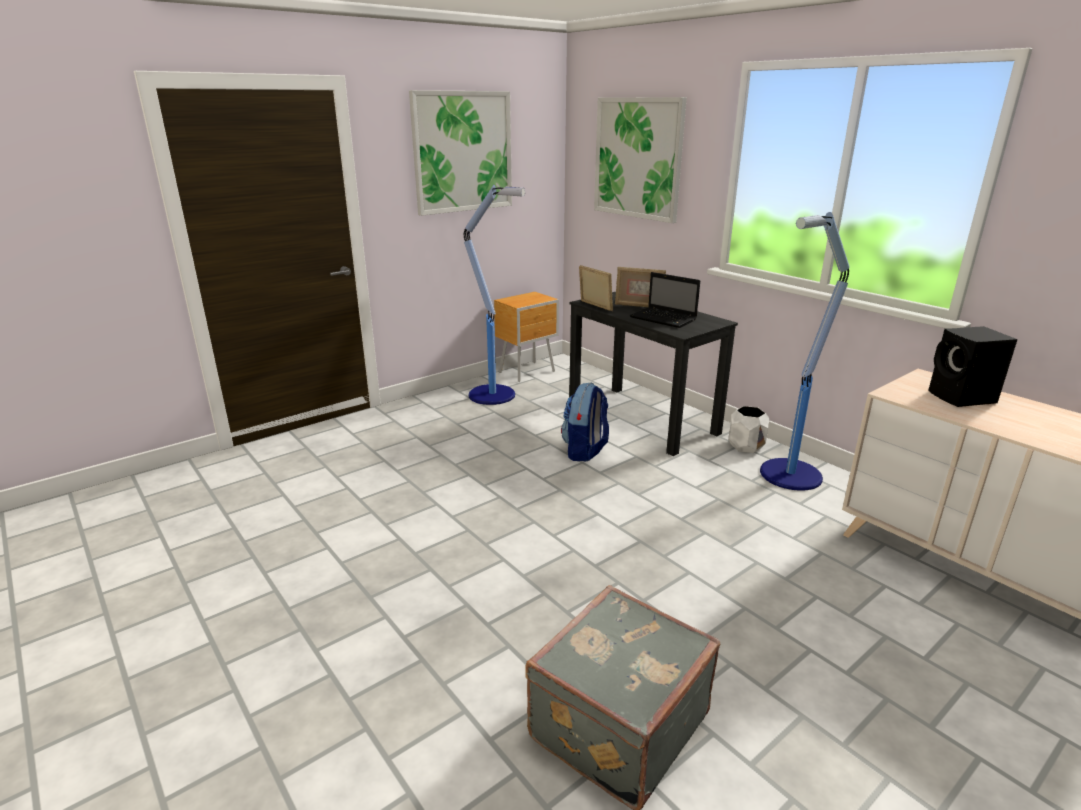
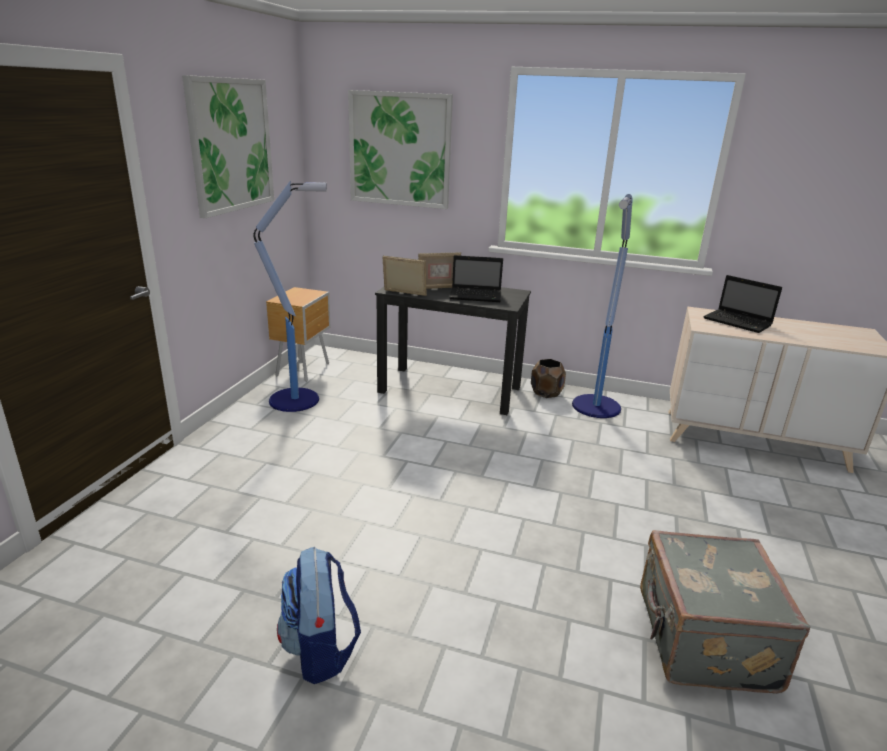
camera: 35 degrees left, 0 degrees up
(585, 451) = (437, 430): backpack -> backpack (320, 650)
(746, 446) = (546, 393): white planter -> brown planter
(962, 398) = (738, 322): black speaker -> laptop

